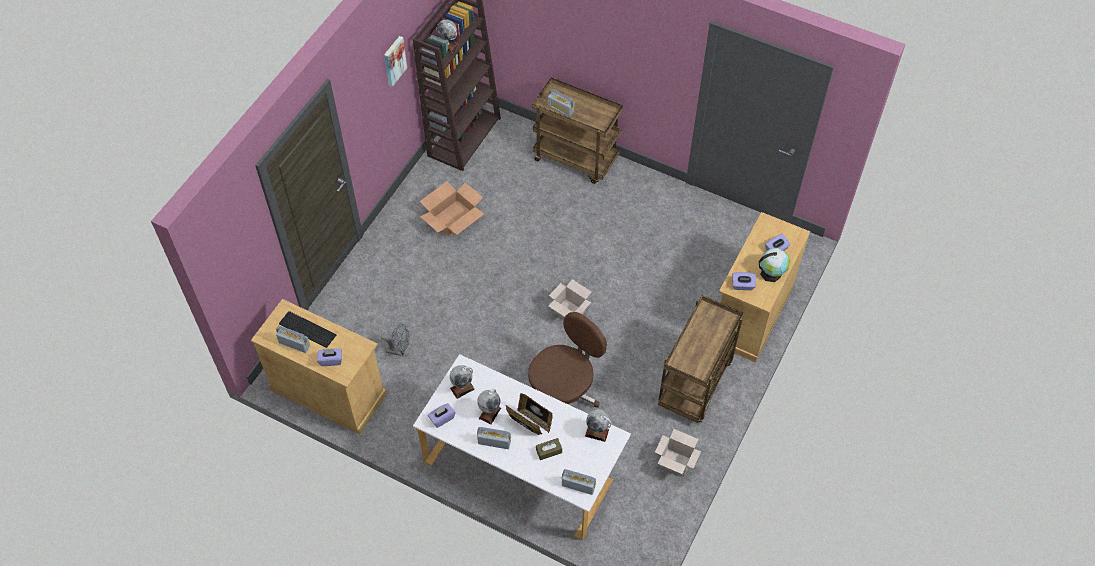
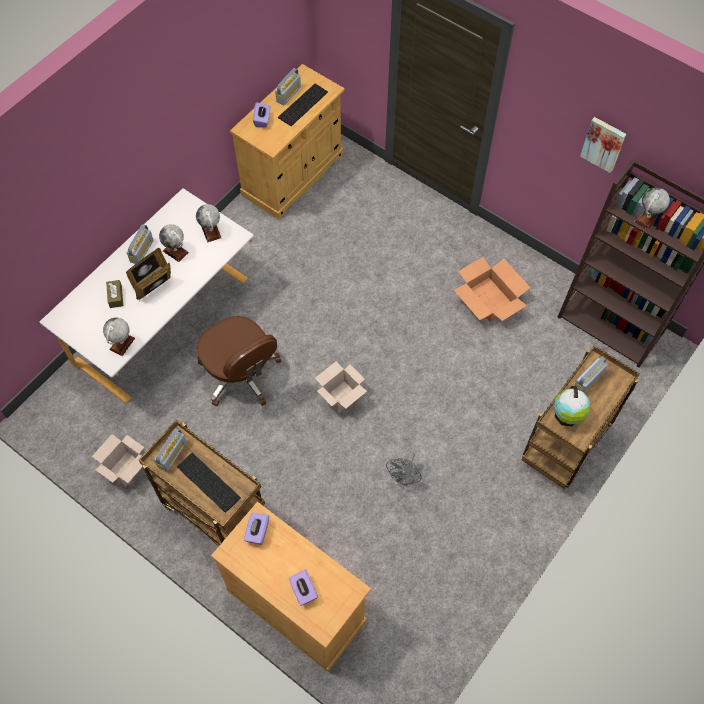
camera: 100 degrees right, 5 degrees up
(399, 350) = (326, 234): grey fan -> grey fan (404, 478)
(442, 418) = (182, 211): purple tissue box -> none
(578, 486) = (68, 316): radio -> radio (172, 454)
(709, 335) = (207, 482): none -> keyboard
(772, 273) = (267, 574): globe -> globe (567, 416)

